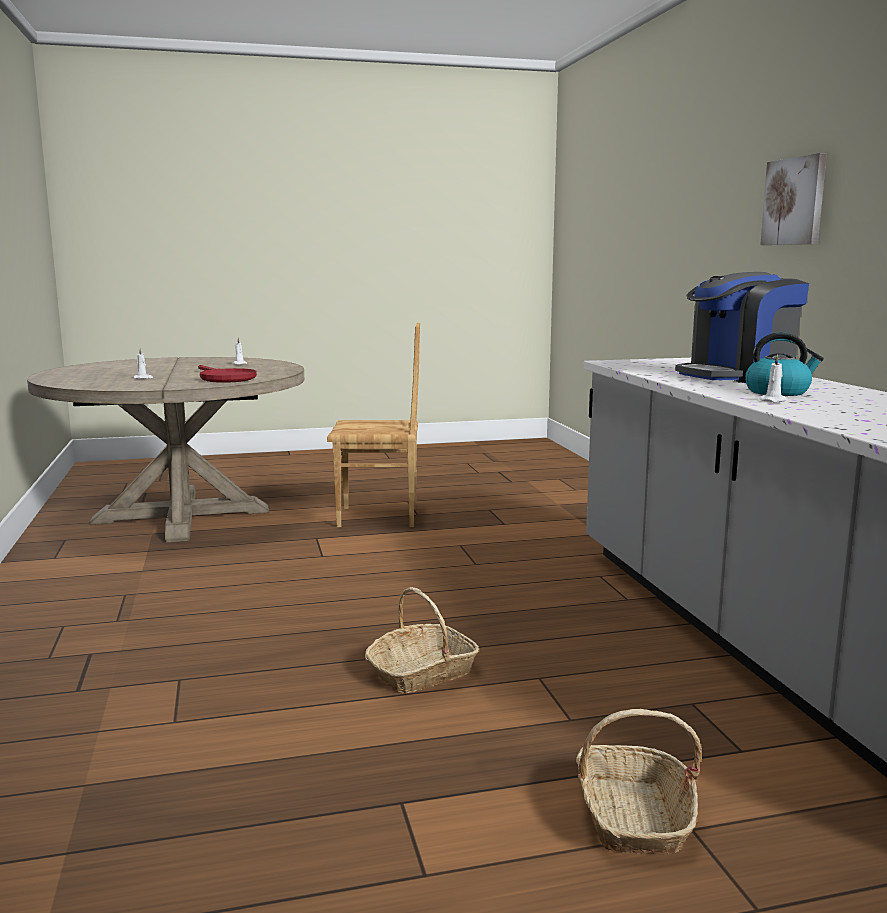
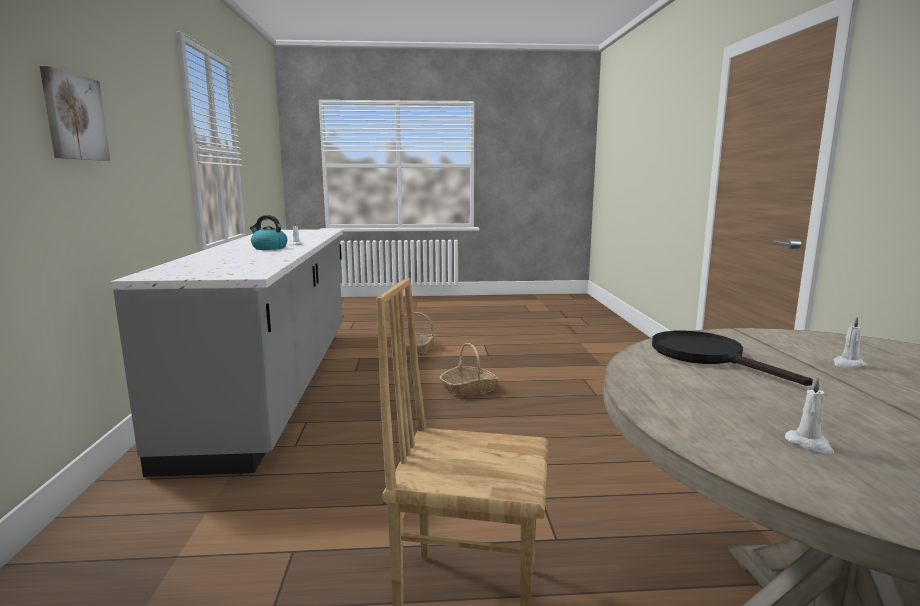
camera: 170 degrees left, 0 degrees up
(224, 378) = (707, 356): red frying pan -> black frying pan
(738, 376) = (231, 257): coffee machine -> none

